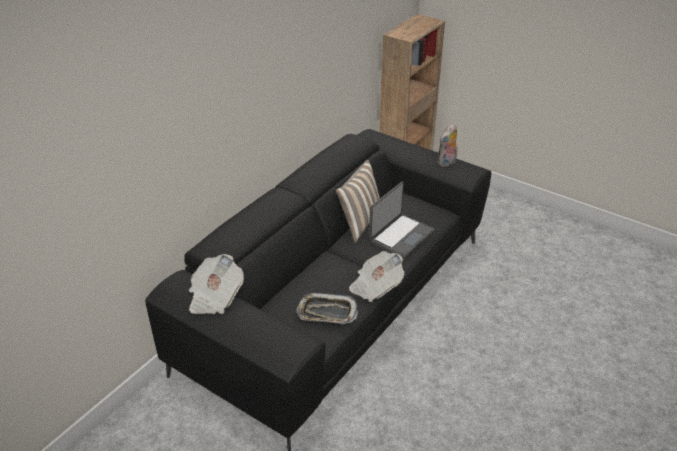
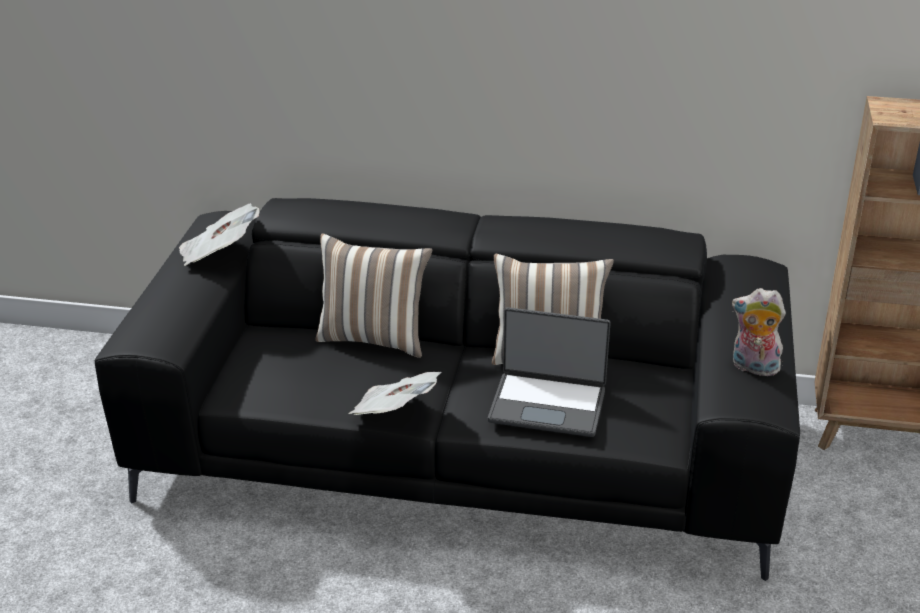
camera: 65 degrees right, 5 degrees down
(302, 275) = (374, 338): none -> pillow
(327, 312) = (302, 382): tray -> none

